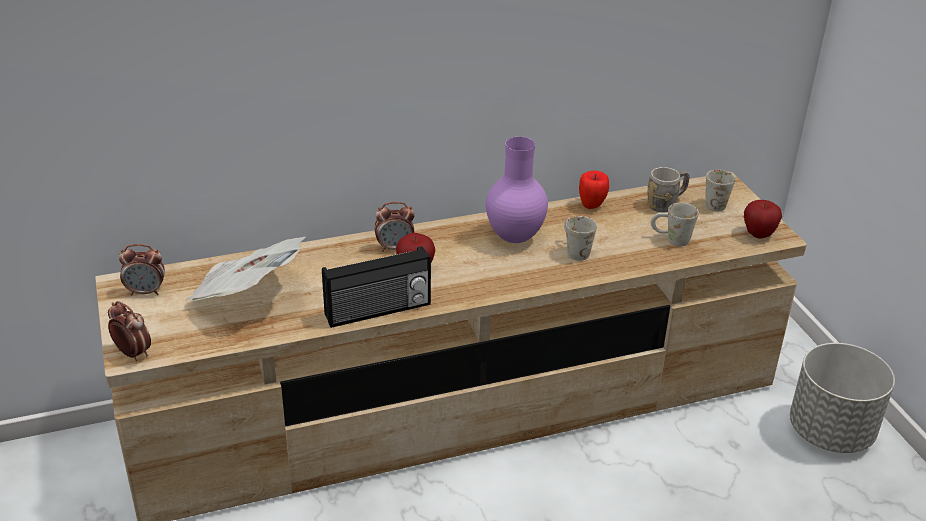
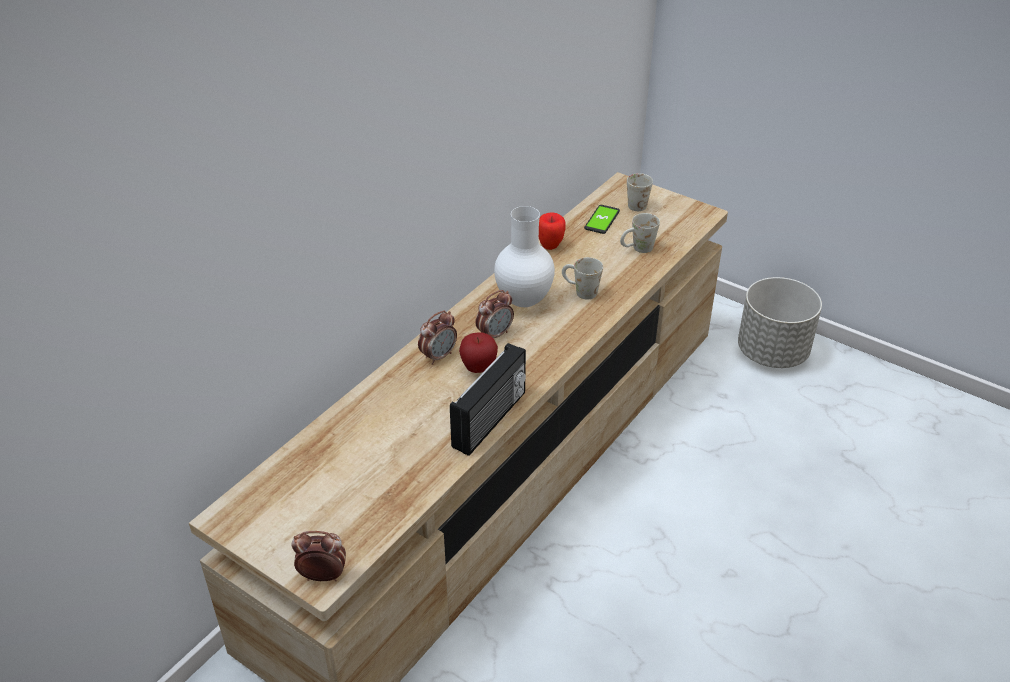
camera: 35 degrees left, 5 degrees up
(146, 292) = (261, 511): alarm clock -> alarm clock (495, 334)
(247, 295) = (362, 464): newspaper -> none
(513, 237) = (522, 301): purple vase -> white vase
(666, 204) = (602, 220): grey mug -> phone
(758, 234) = (690, 217): apple -> none

